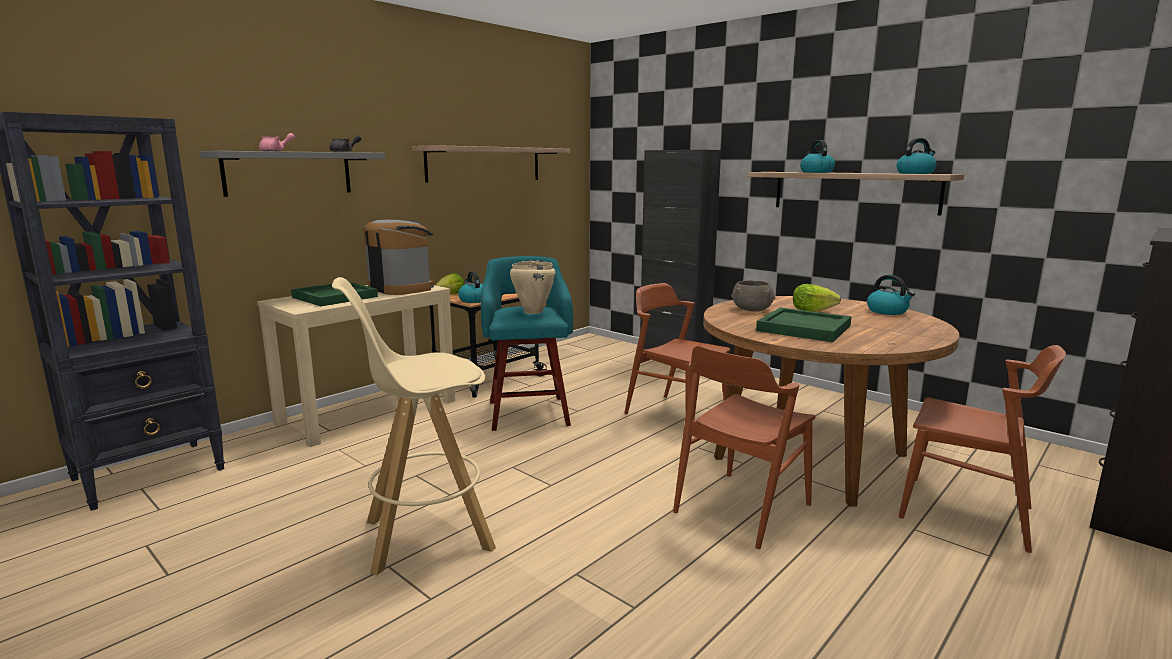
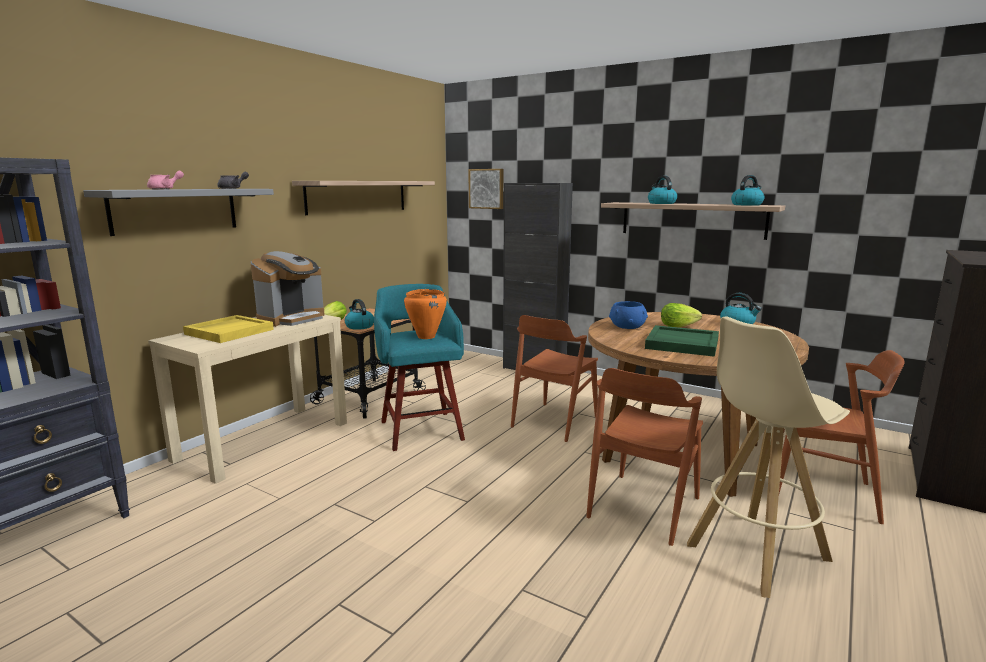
camera: 10 degrees left, 0 degrees up
(335, 297) = (229, 331): green tray -> yellow tray
(401, 288) = (292, 319): coffee machine -> coffee machine turned 90 degrees clockwise
(426, 535) = (366, 566): beige stool -> beige stool (756, 552)
(533, 312) = (426, 337): beige cooking pot -> orange cooking pot
(631, 157) = (487, 188): none -> picture
(675, 414) = (554, 421): brown chair -> brown chair turned 90 degrees counterclockwise
(752, 309) = (627, 327): grey bowl -> blue bowl

